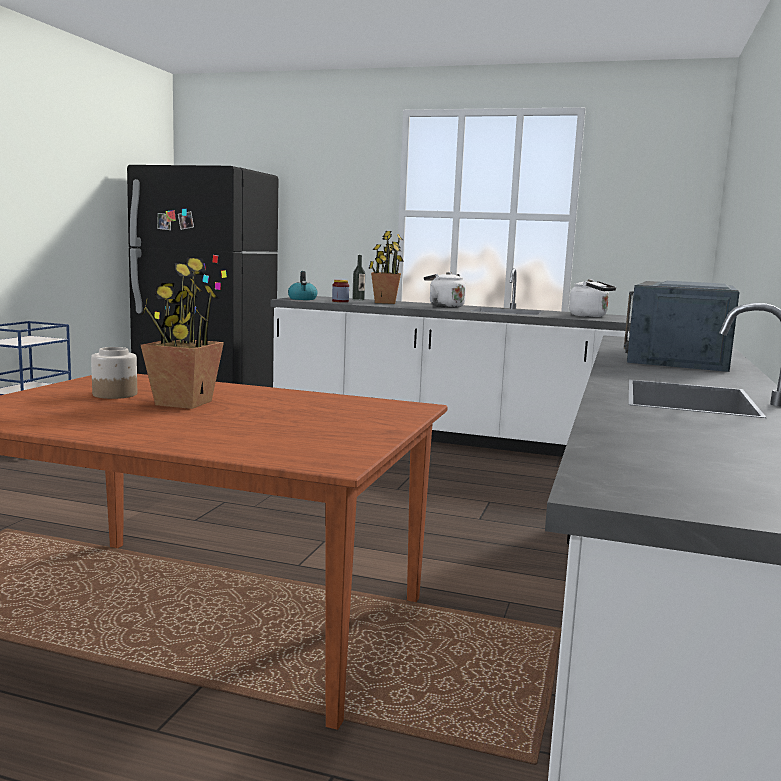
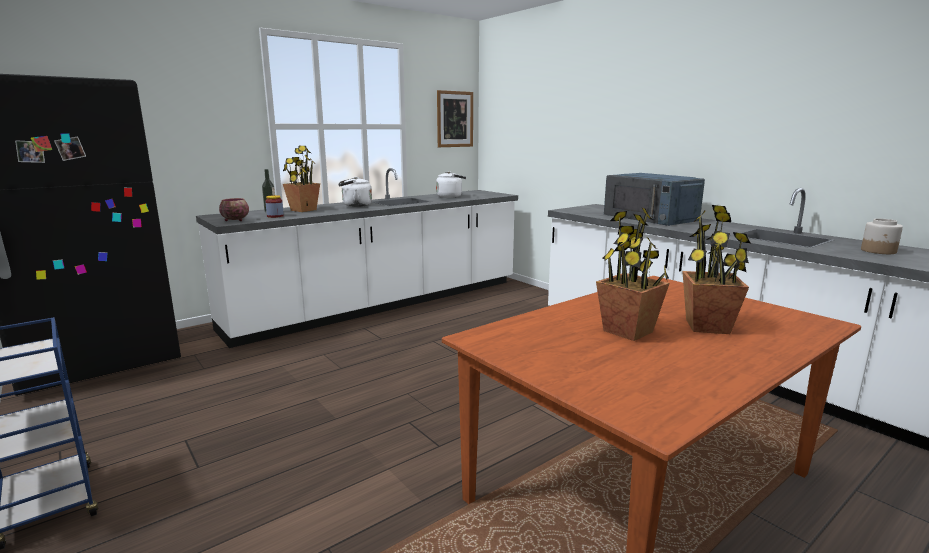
camera: 55 degrees left, 5 degrees up
(114, 394) = (579, 348): jar -> jar (878, 251)
(238, 422) = (708, 327): none -> potted plant
(302, 299) = (235, 220): kettle -> bowl
(668, 209) = (455, 119): none -> picture

